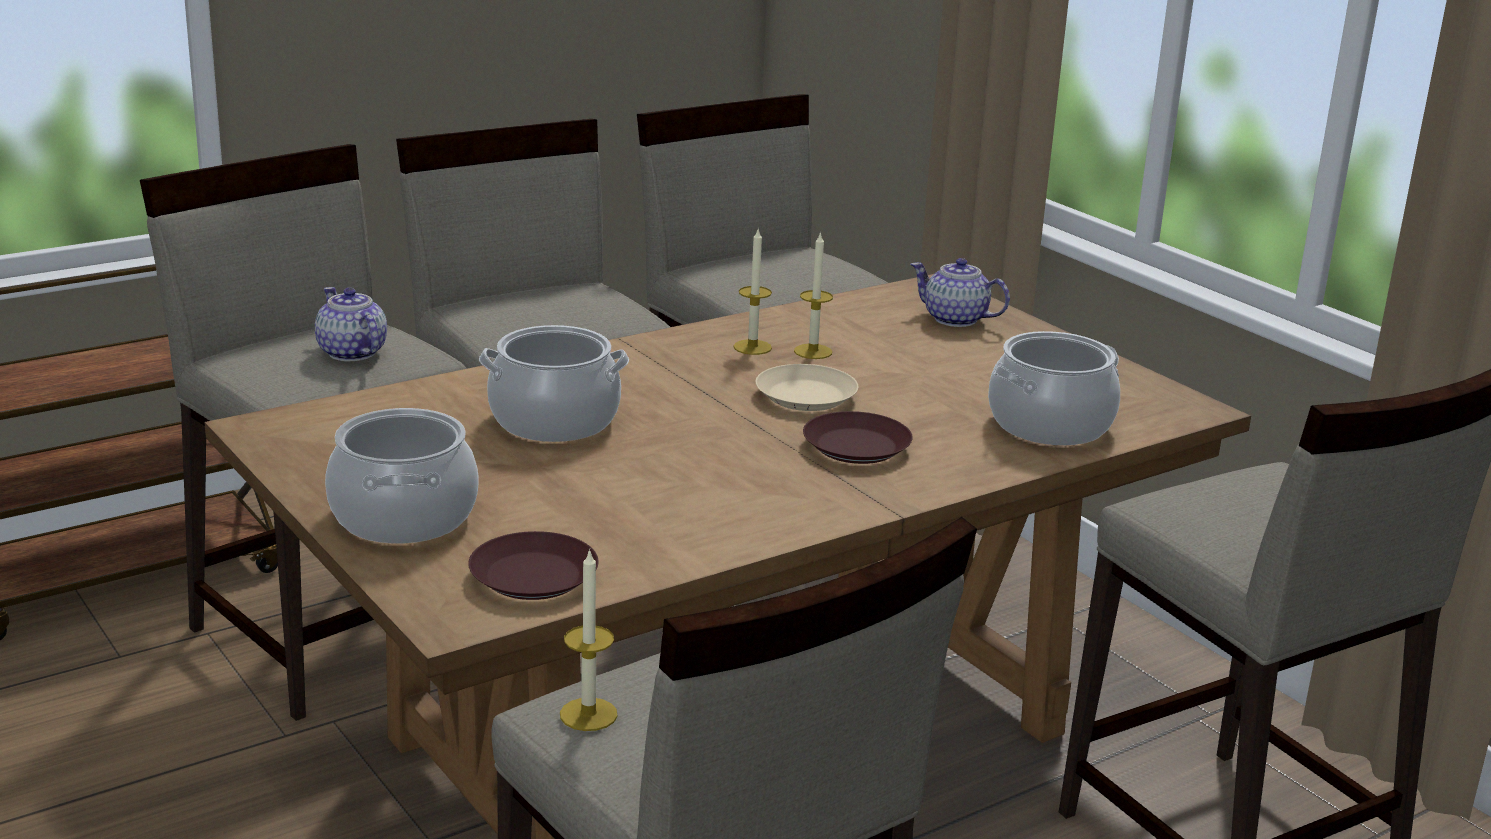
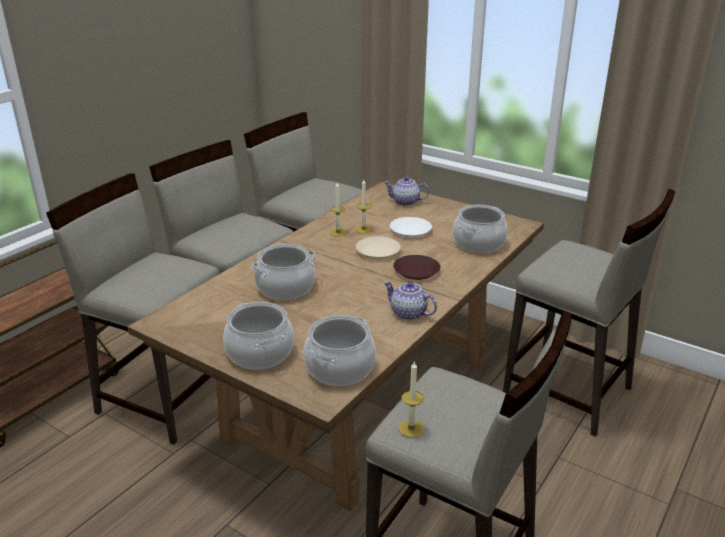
camera: 20 degrees left, 5 degrees up
(351, 353) = (164, 273): teapot -> teapot (409, 313)
(534, 576) = (339, 368): brown plate -> cooking pot
(915, 373) = (410, 231): none -> white plate

